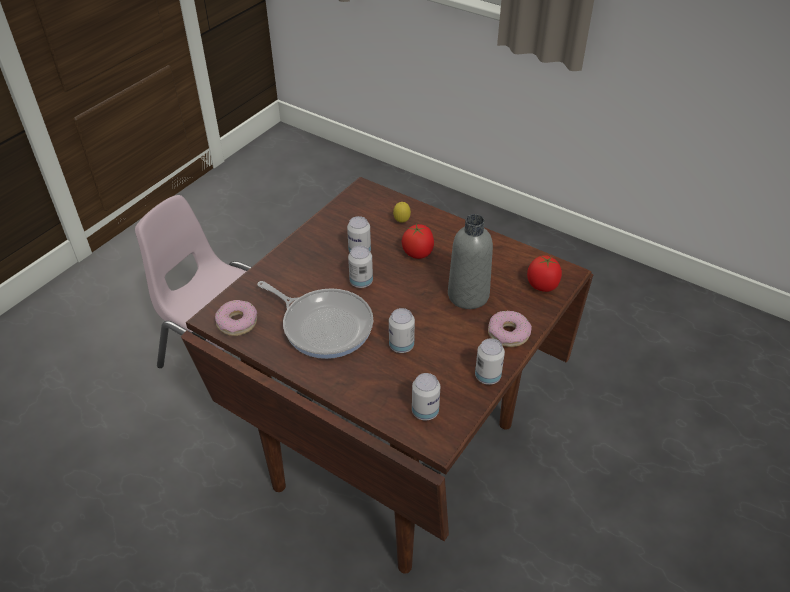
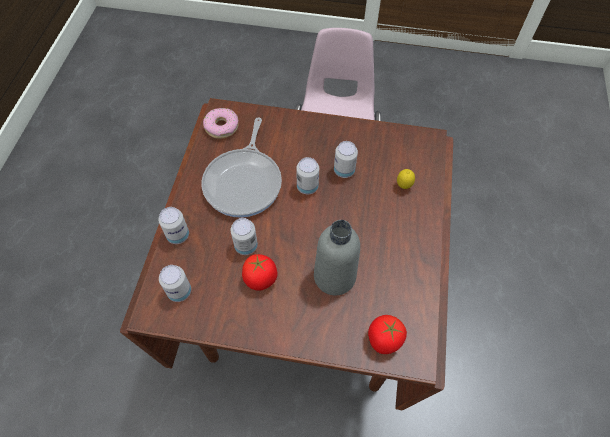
camera: 65 degrees right, 15 degrees up
(418, 253) = (368, 215): tomato -> tomato (261, 279)
(487, 376) = (238, 328): can -> can (178, 235)
(508, 333) = (300, 329): donut -> none

